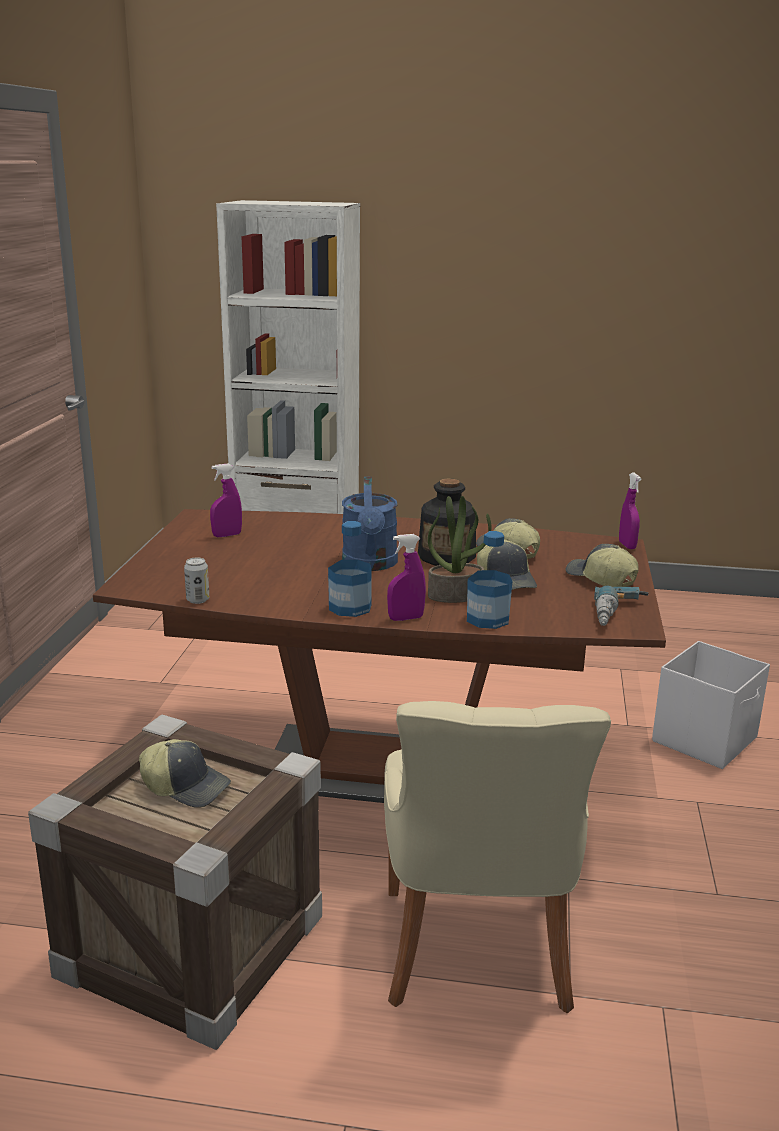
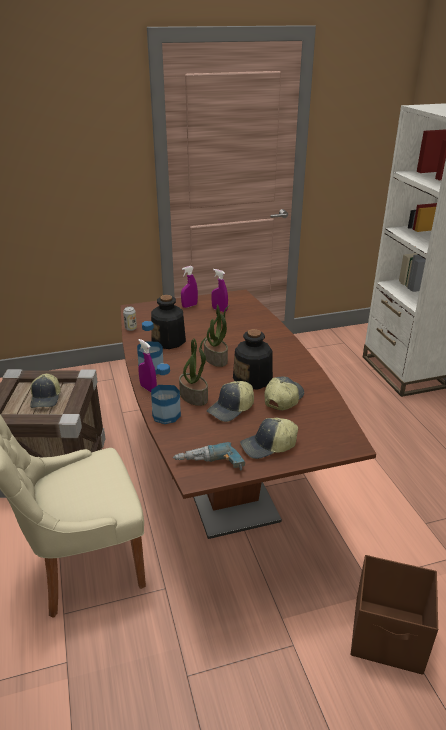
camera: 65 degrees right, 10 degrees up
(279, 582) = (169, 341): none -> bottle
(370, 564) = (216, 358): blue watering can -> potted plant
(600, 579) = (268, 446): cap -> cap turned 135 degrees counterclockwise
(627, 545) = (352, 447): purple spray bottle -> purple spray bottle (189, 306)
(705, 739) = (389, 636): white storage box -> brown storage box

